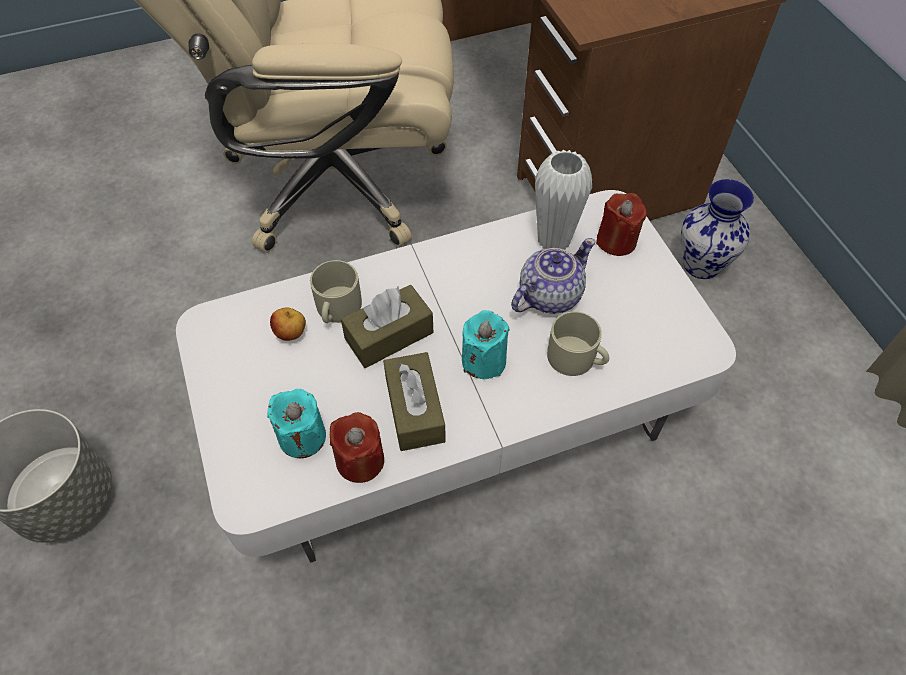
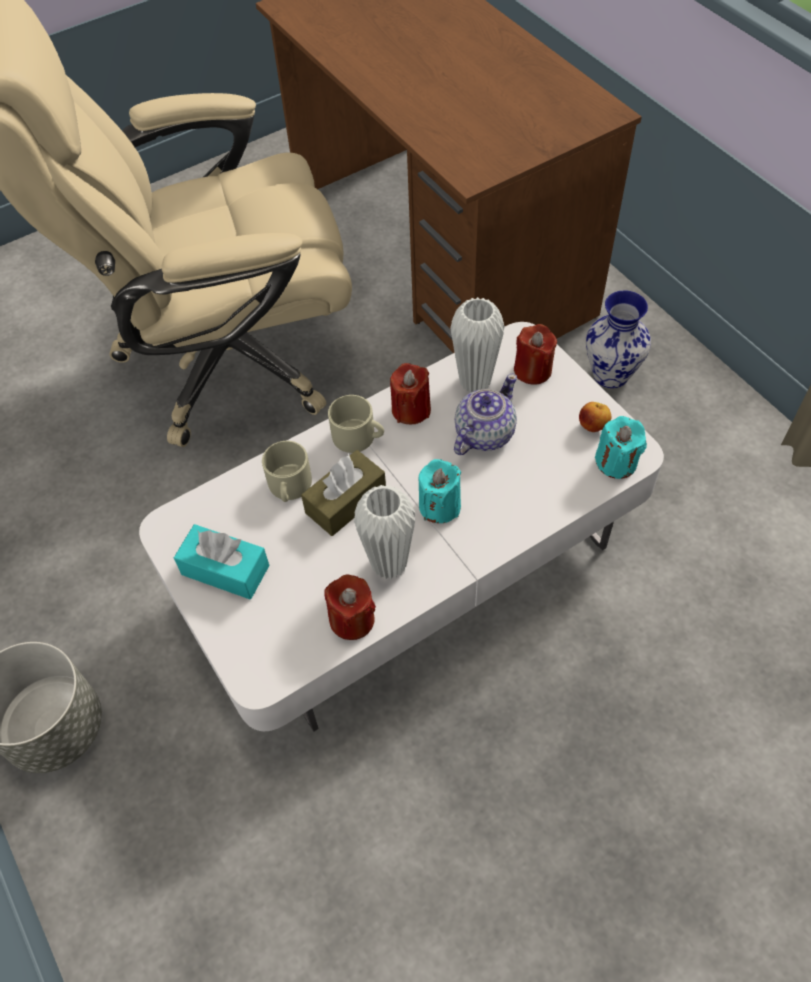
camera: 10 degrees left, 0 degrees up
(248, 380) = (225, 570): none -> turquoise tissue box
(291, 334) = (253, 519): apple -> apple (593, 426)
(302, 437) = (292, 610): turquoise candle -> turquoise candle (616, 462)
(415, 410) = (389, 564): brown tissue box -> white vase
(481, 256) = (411, 409): none -> red candle
(576, 358) = (523, 486): beige mug -> beige mug (358, 437)

